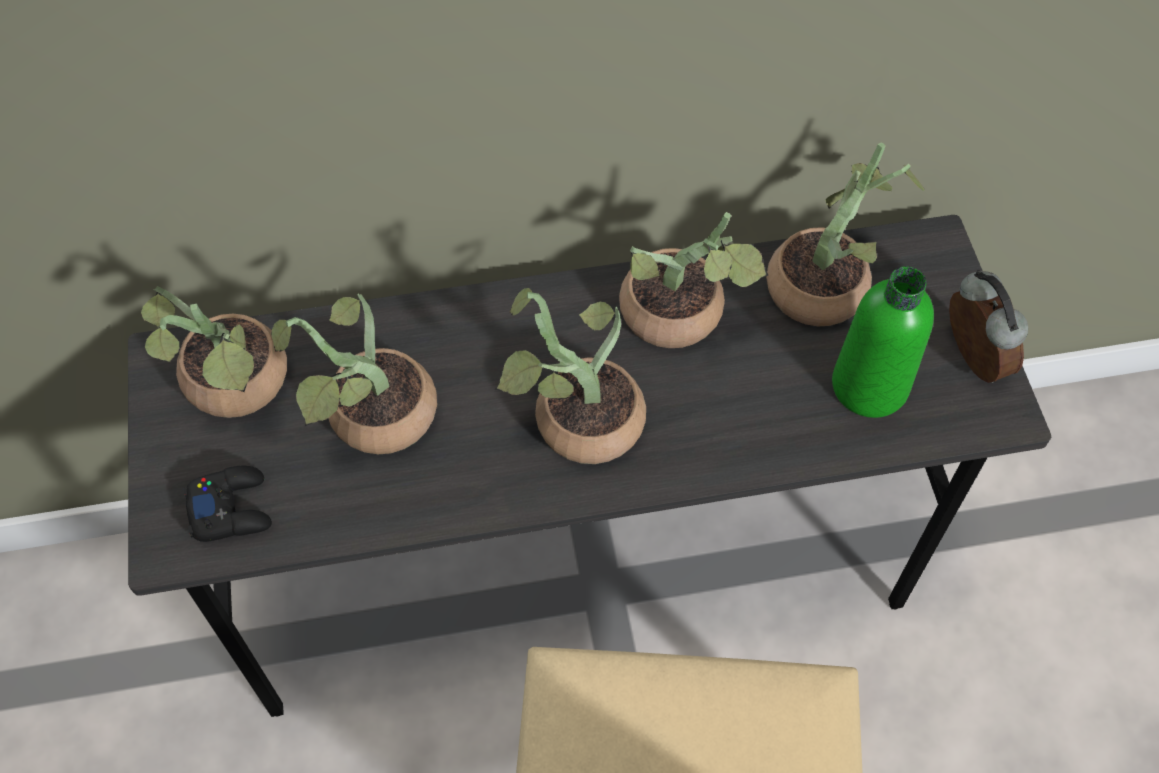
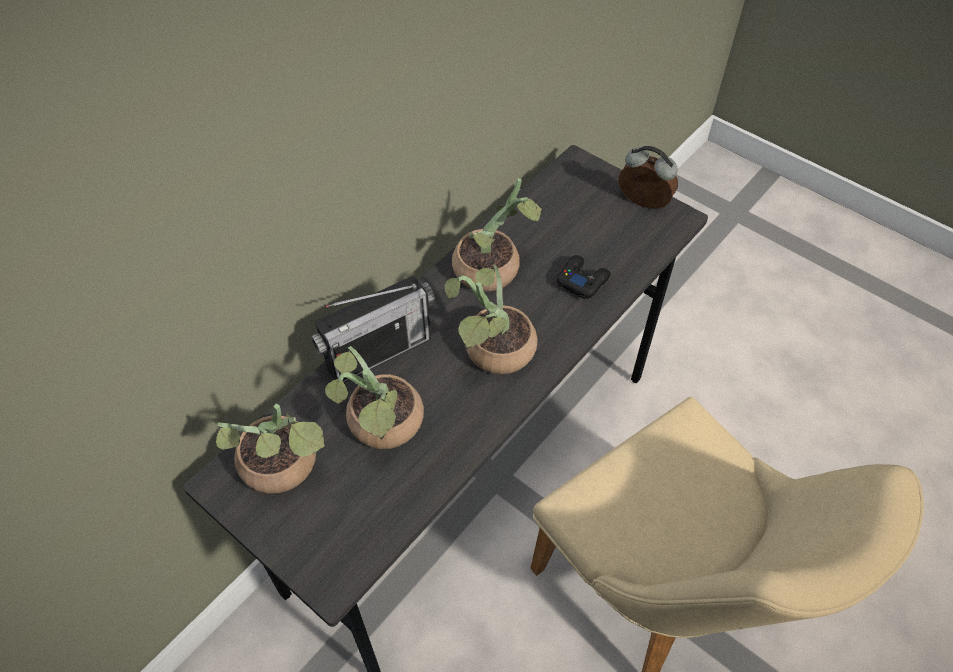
camera: 40 degrees left, 5 degrees down
(231, 509) = (349, 533): black game controller -> black game controller (582, 280)
(450, 328) = (378, 352): none -> radio
(826, 284) = (546, 210): potted plant -> none
(869, 386) = (612, 244): green bottle -> none

